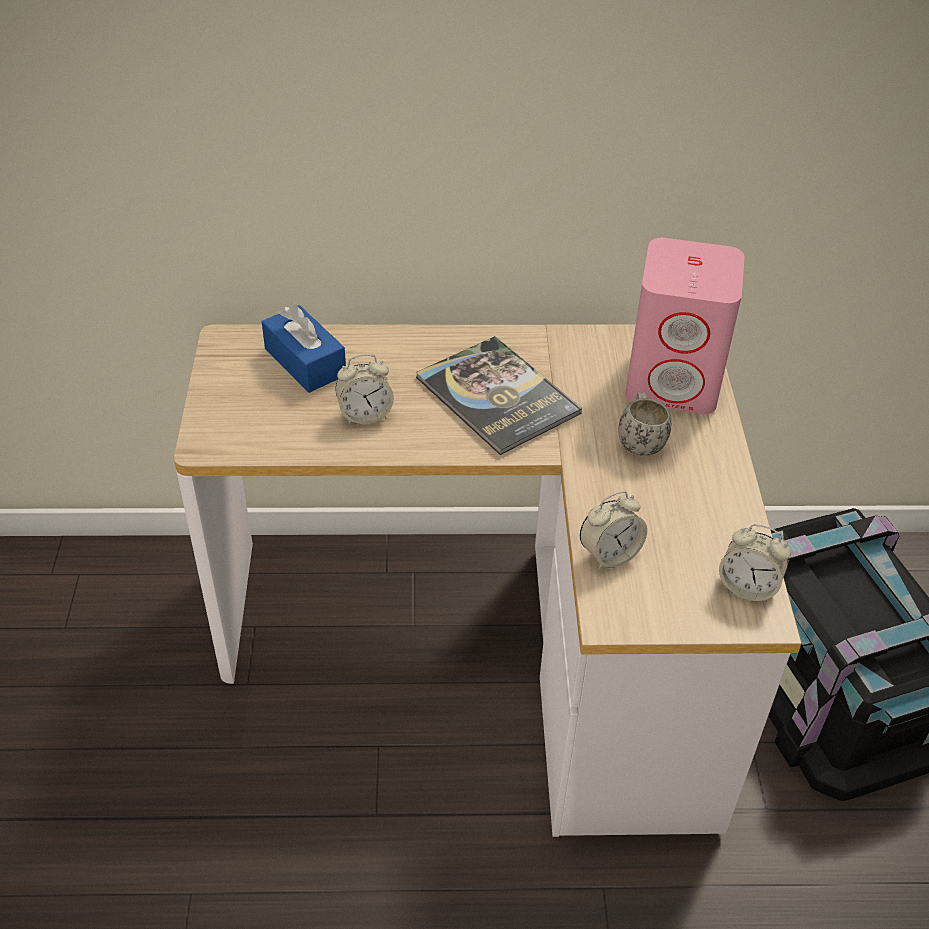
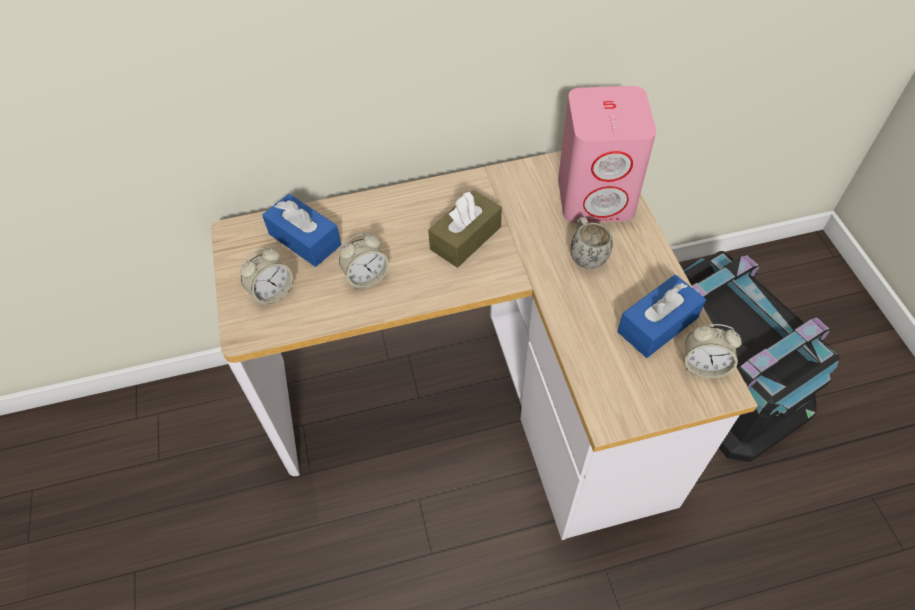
camera: 10 degrees left, 10 degrees up
(497, 396) = (465, 238): book -> brown tissue box
(609, 554) = (592, 361): alarm clock -> alarm clock (272, 292)
(704, 532) = (657, 325): none -> blue tissue box

